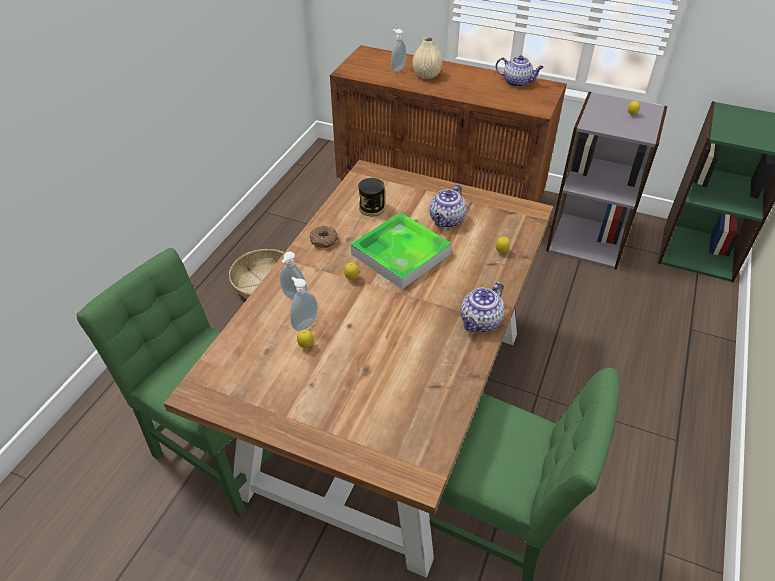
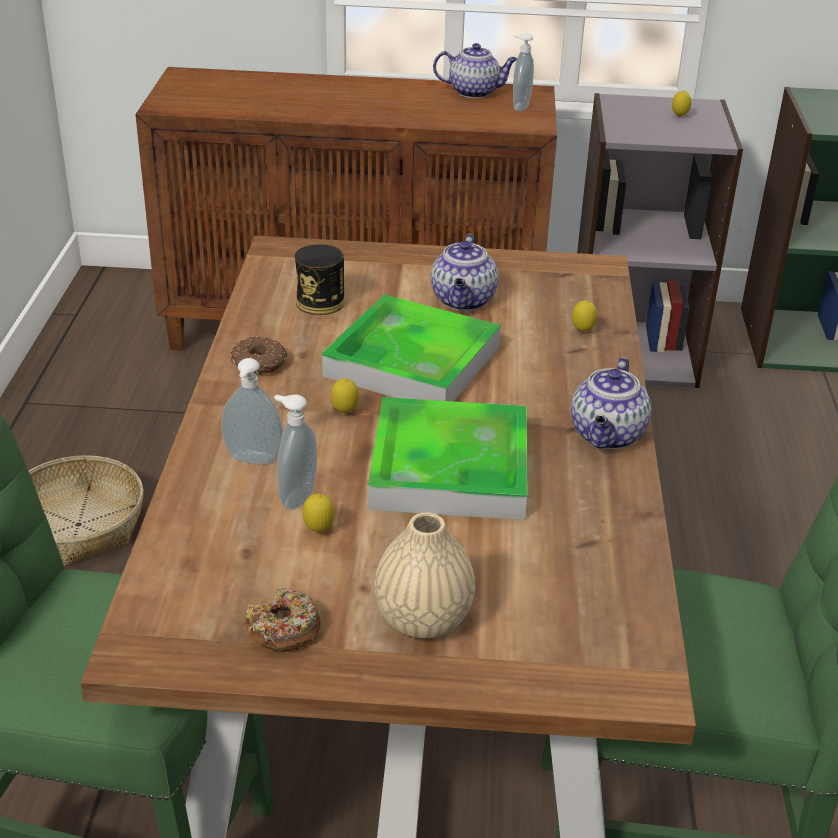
camera: 20 degrees left, 10 degrees down
(263, 399) = (283, 630): none -> donut
(387, 324) = (449, 467): none -> tray
(397, 68) = (256, 93): soap dispenser -> soap dispenser (519, 107)
(426, 75) = (314, 97): beige vase -> beige vase (423, 619)

